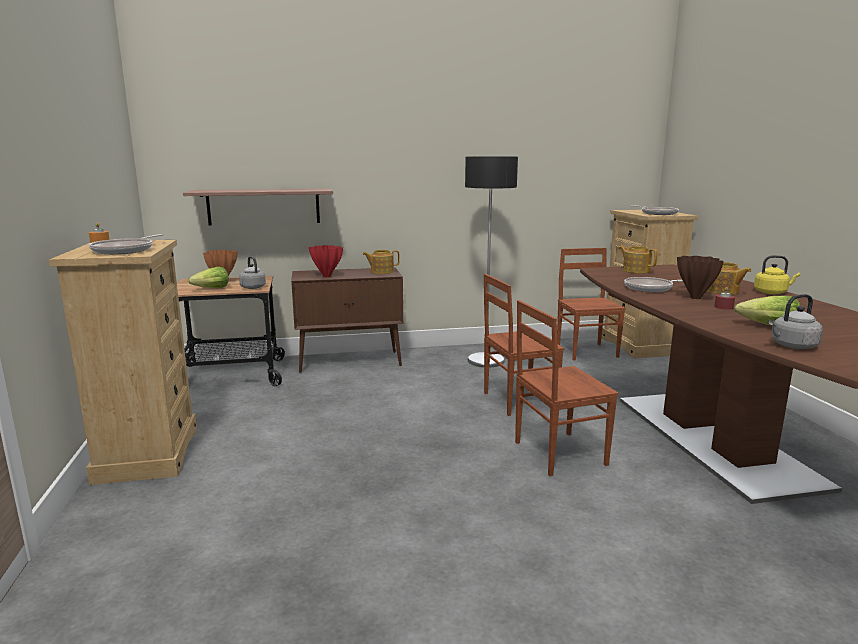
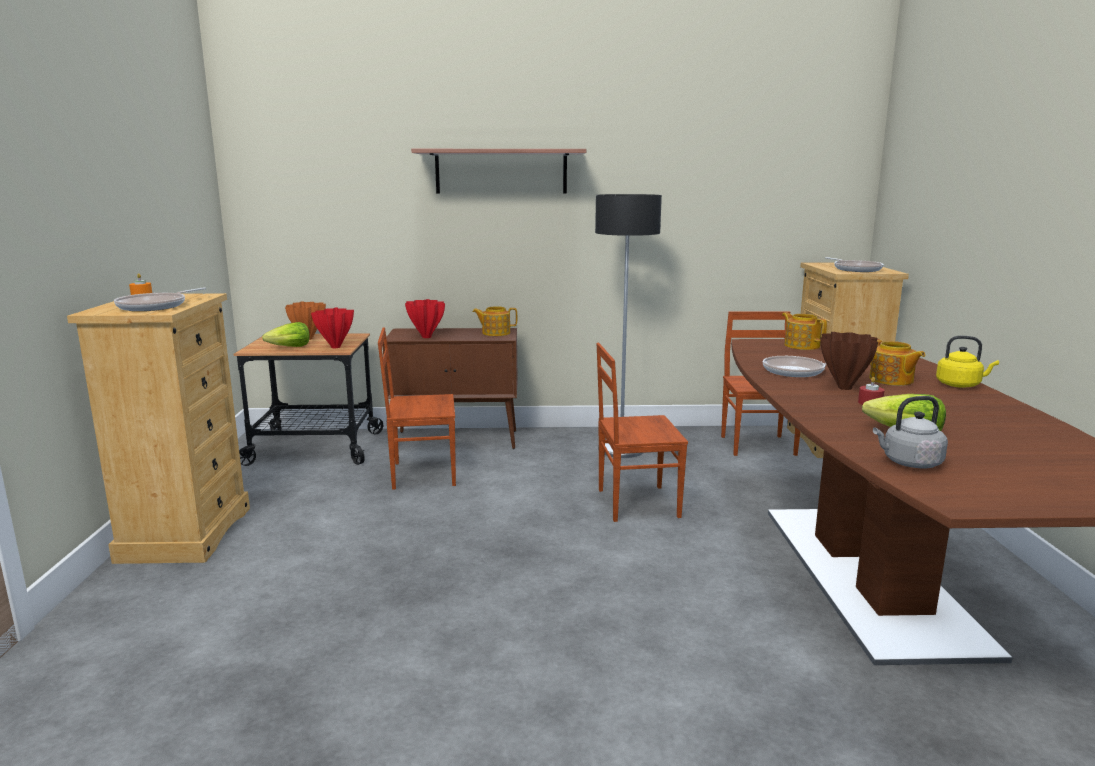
camera: 10 degrees right, 0 degrees up
(252, 287) = (335, 347): grey kettle -> red vase
(264, 206) = (362, 251): shelf -> shelf (501, 171)
(557, 453) = (652, 574): brown chair -> brown chair (422, 473)

